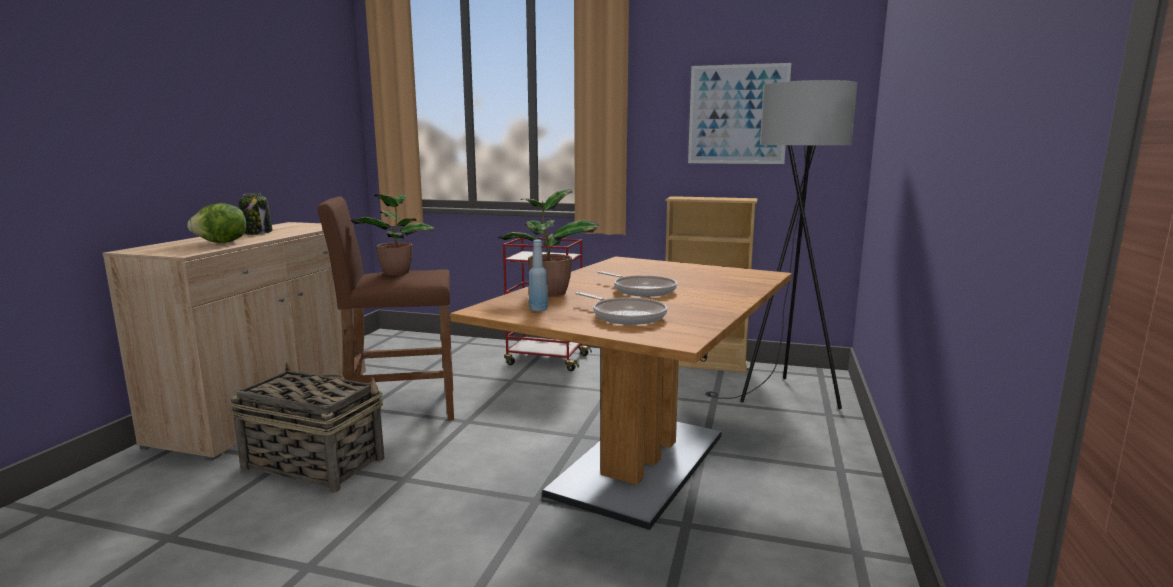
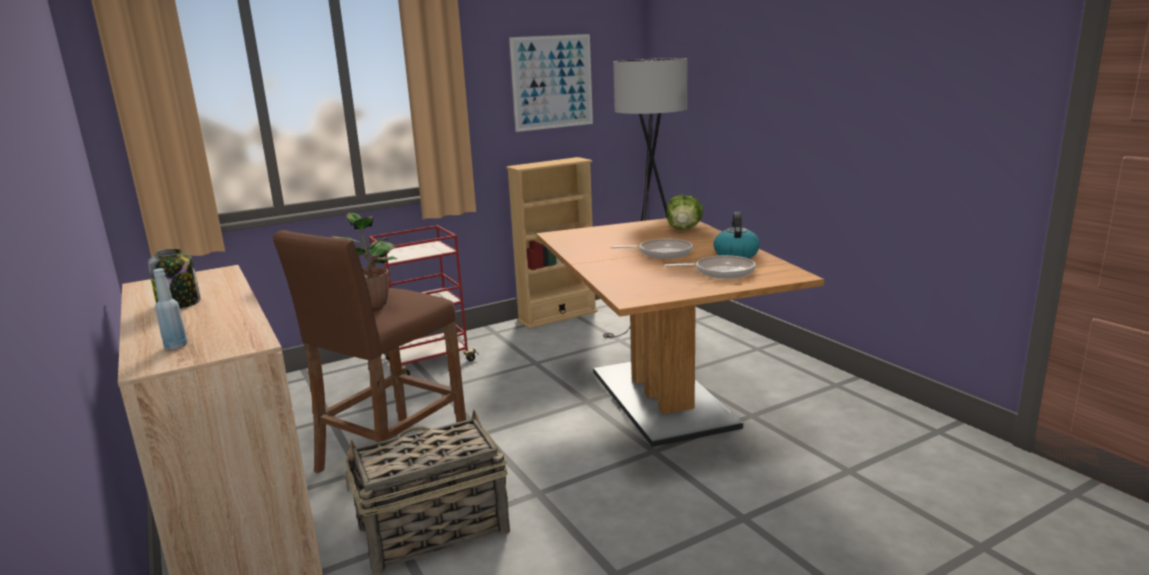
camera: 45 degrees left, 5 degrees up
(222, 243) = (218, 323): lettuce -> lettuce (684, 229)
(538, 309) = (661, 286): blue bottle -> blue bottle (176, 346)
(549, 293) = (618, 274): potted plant -> none
(701, 308) = (735, 254): none -> kettle

